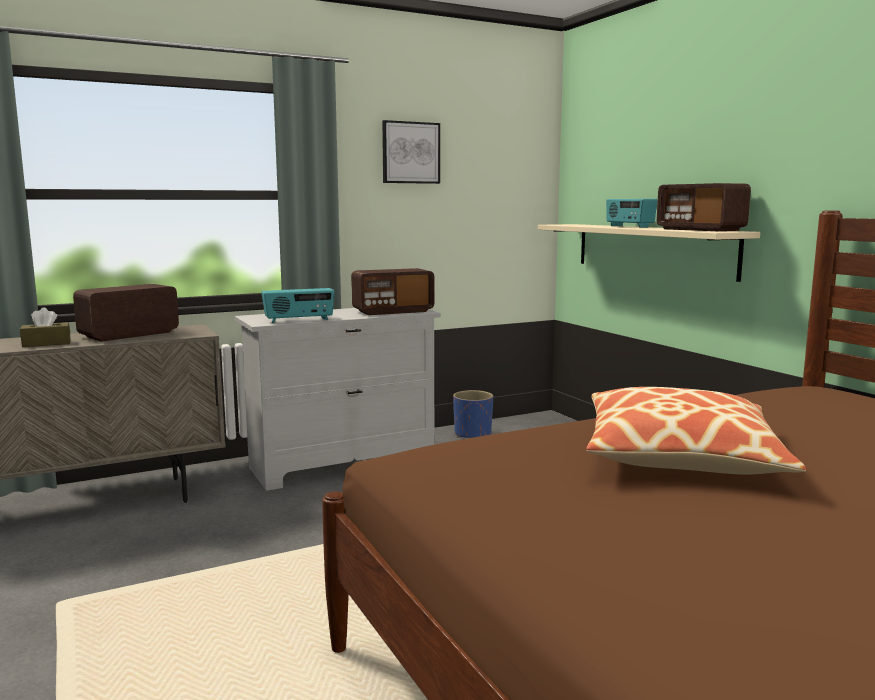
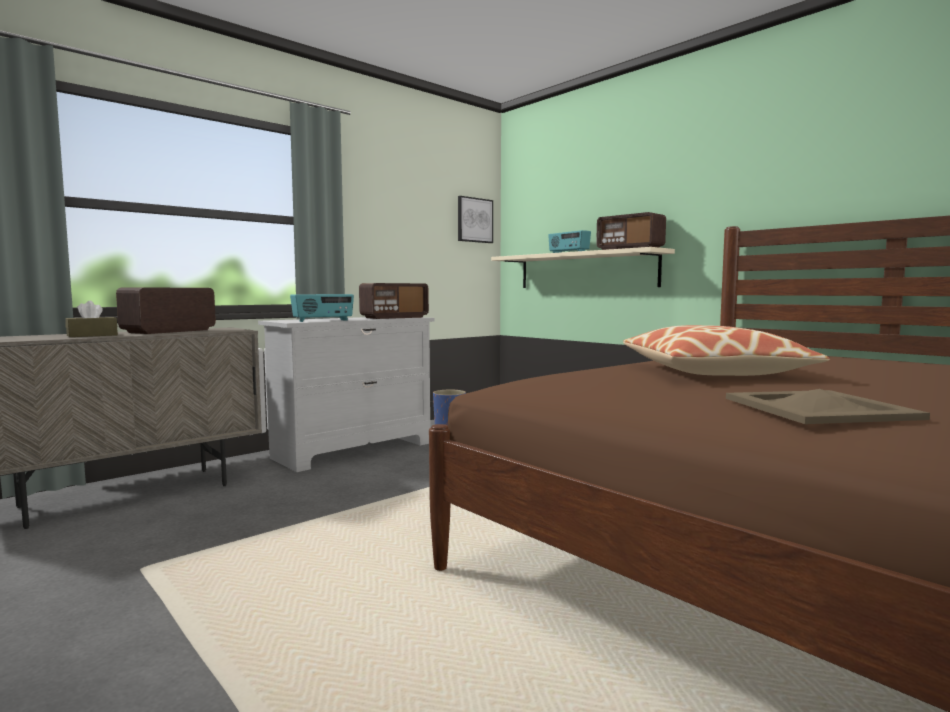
camera: 15 degrees left, 5 degrees down
(410, 153) = (395, 194): picture -> picture (474, 220)
(697, 566) = (818, 408): none -> beige tray

